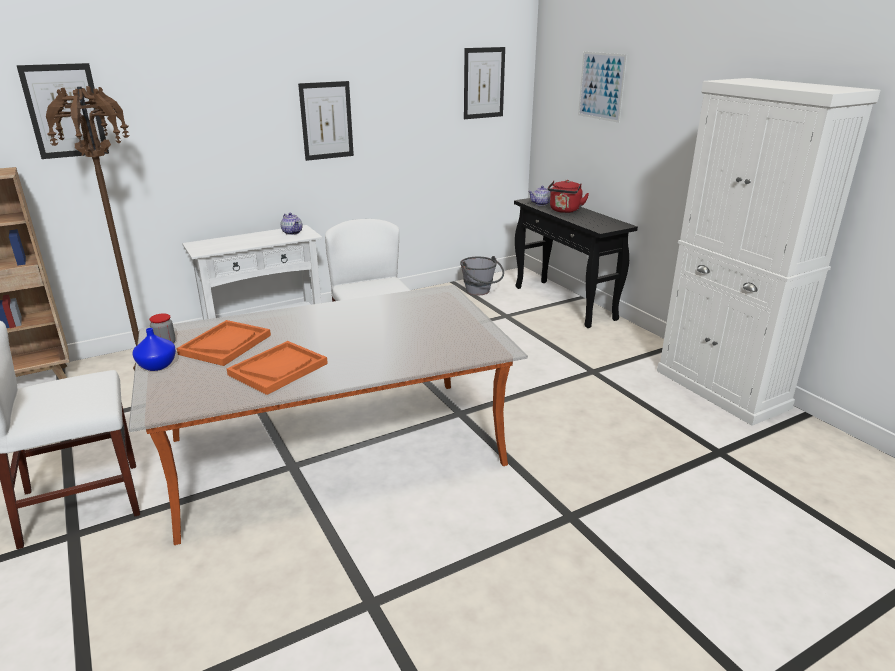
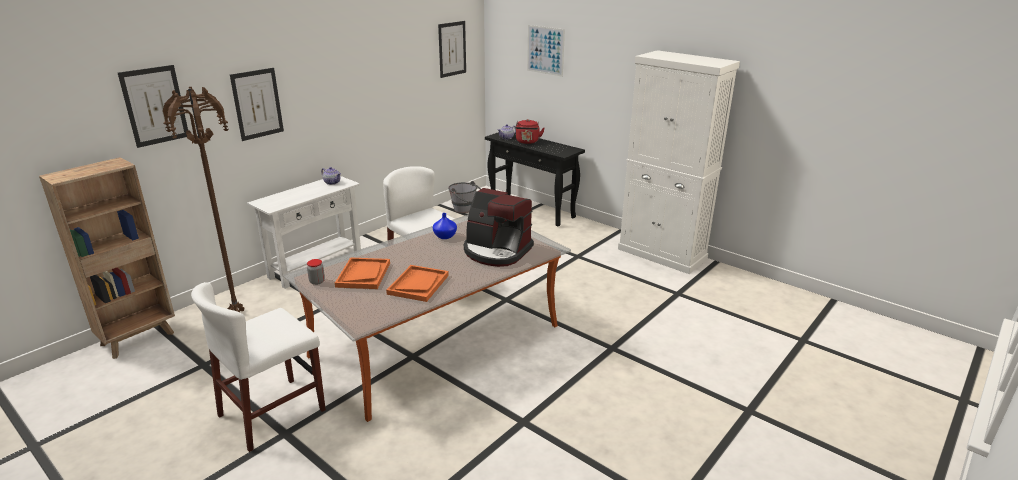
camera: 20 degrees left, 0 degrees up
(158, 365) = (328, 297): blue vase -> blue vase (445, 236)
(326, 121) = (347, 90): picture -> picture (257, 104)
(419, 342) = (496, 251): none -> coffee machine

